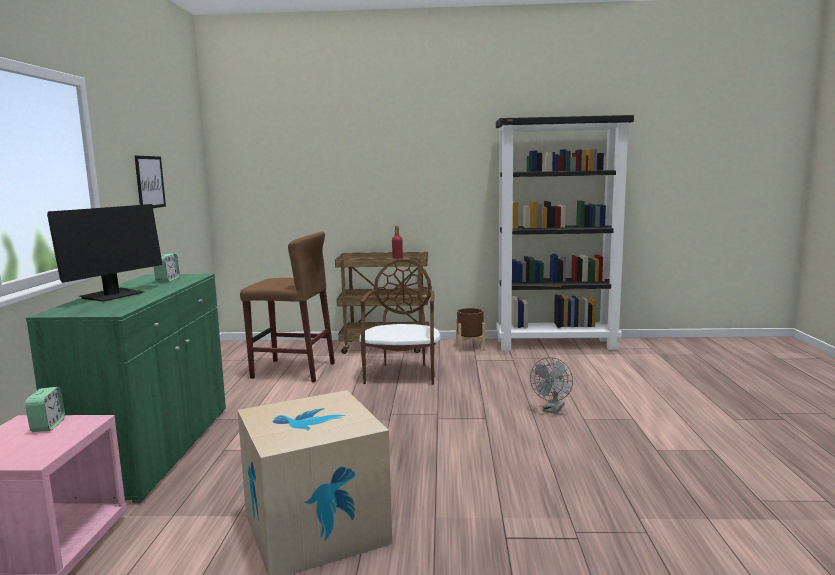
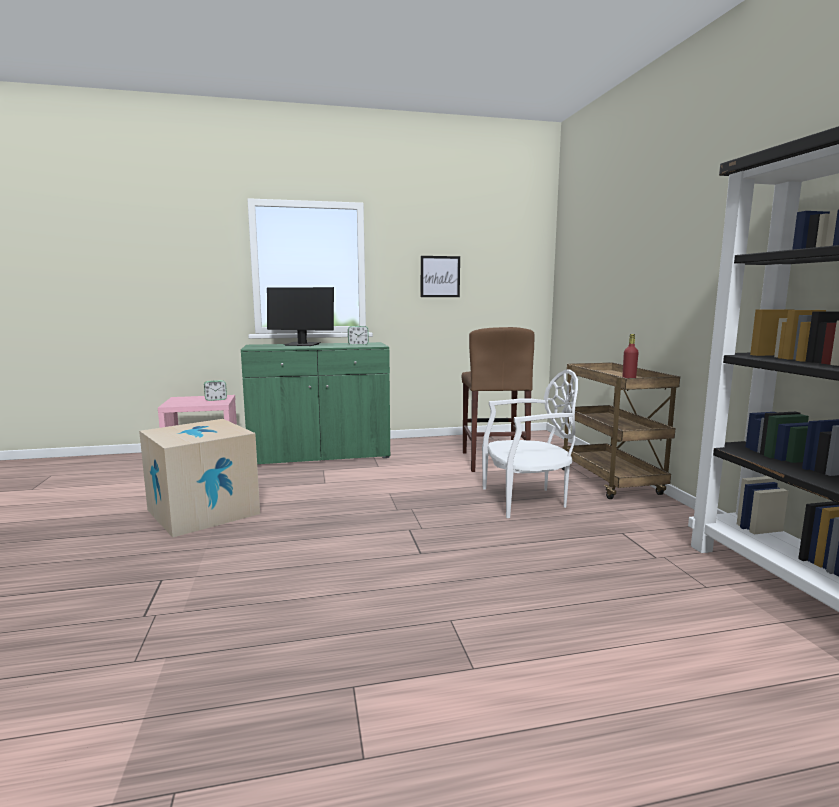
camera: 75 degrees right, 0 degrees up
(402, 374) = (526, 500): brown chair -> white chair
(470, 347) = (675, 524): brown planter -> none
(552, 410) = (469, 595): grey fan -> none

